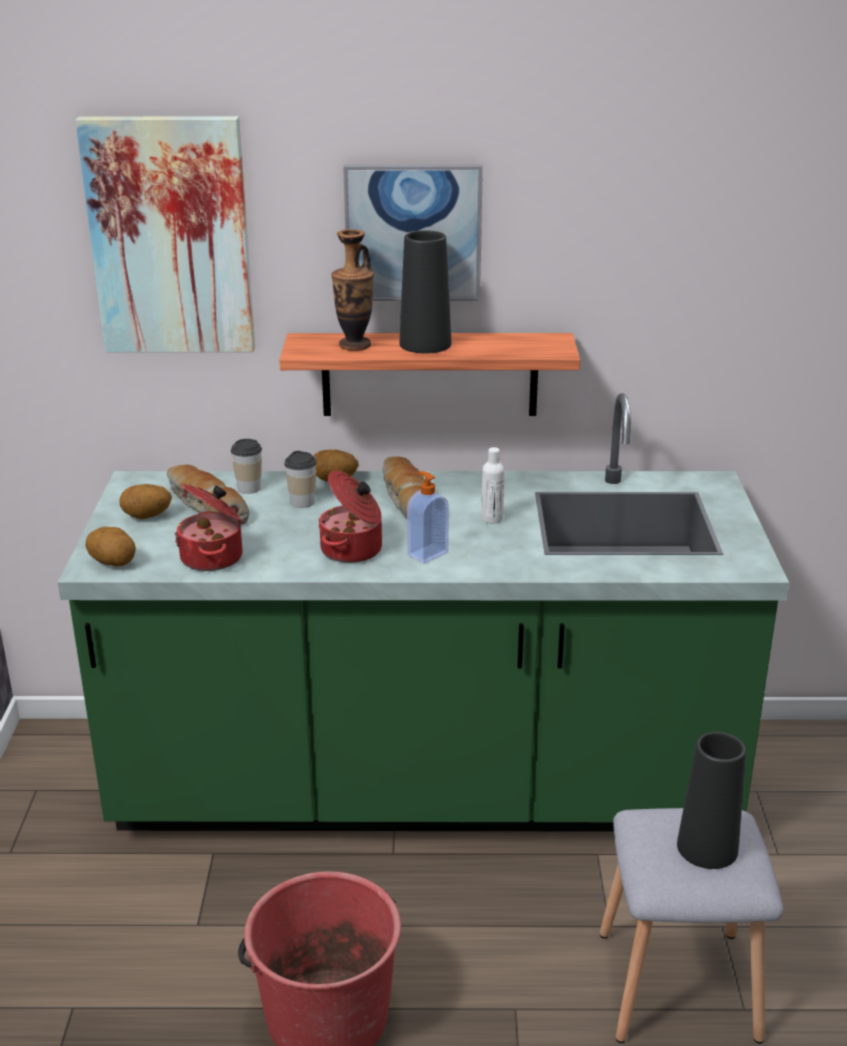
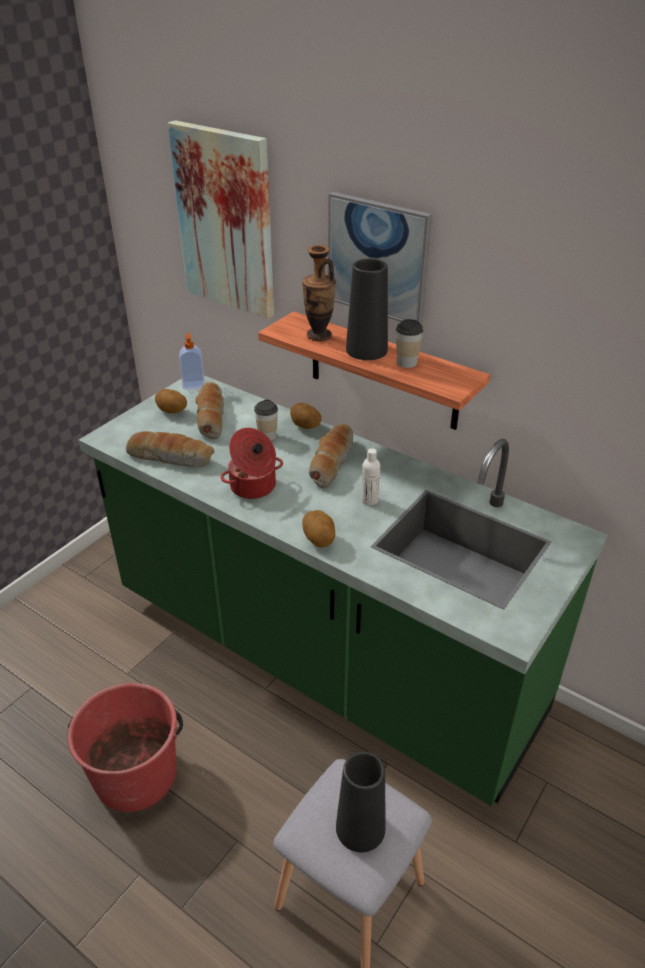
camera: 35 degrees right, 10 degrees up
(113, 563) = (118, 438): potato -> potato (319, 539)
(214, 557) = (171, 457): cooking pot -> bread
(249, 488) = (249, 413): cup -> cup (407, 362)
(427, 553) = (294, 510): soap dispenser -> soap dispenser (193, 384)

